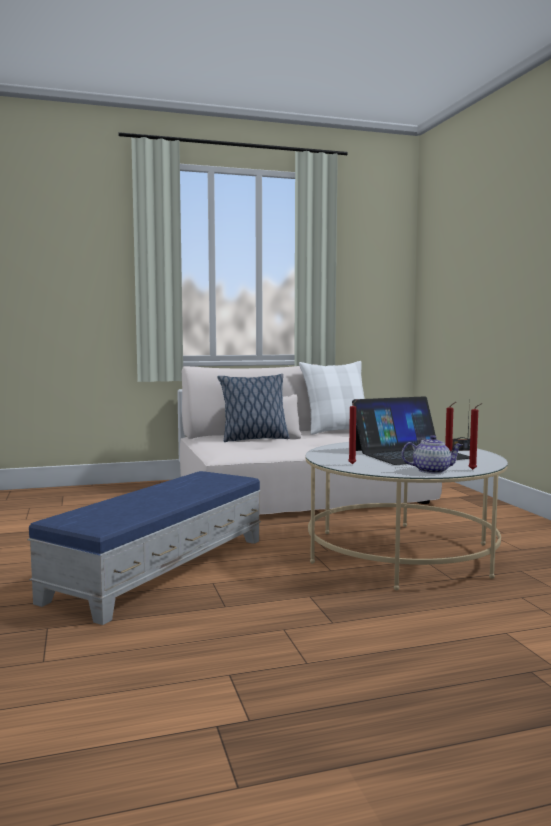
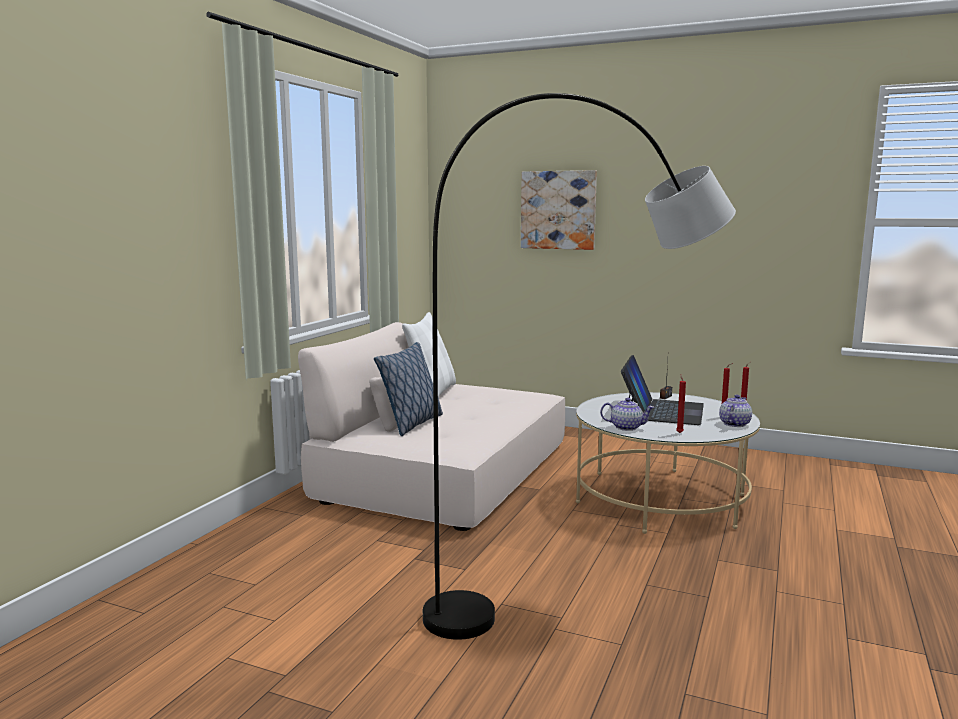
camera: 50 degrees left, 5 degrees up
(162, 568) = (579, 593): blue ottoman -> grey floor lamp
(328, 454) = (626, 427): none -> teapot
(489, 260) = (558, 210): none -> picture

